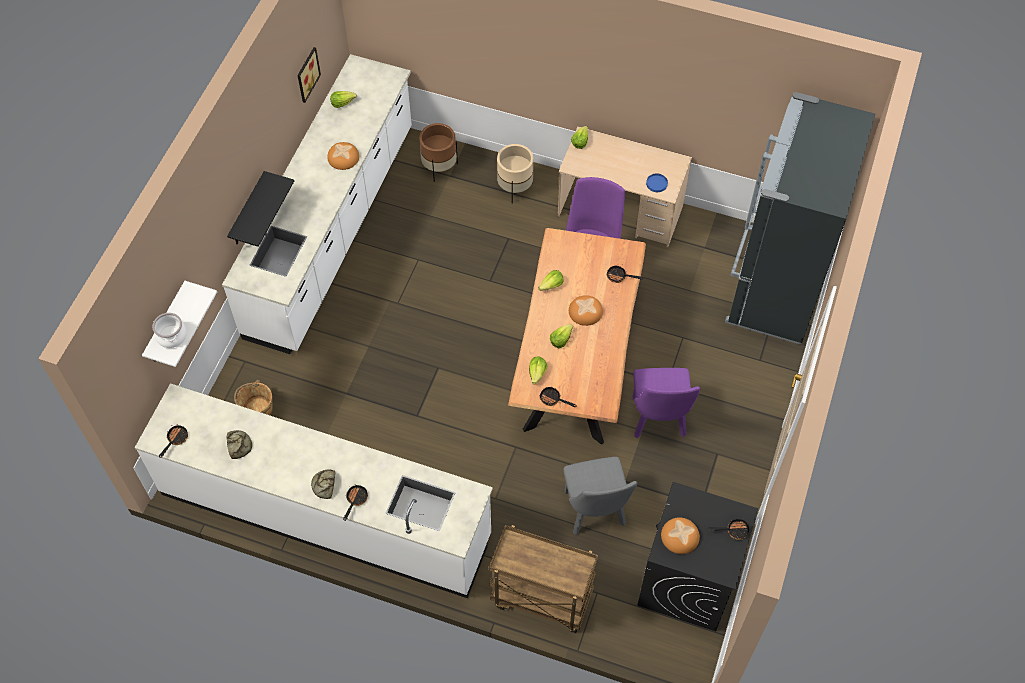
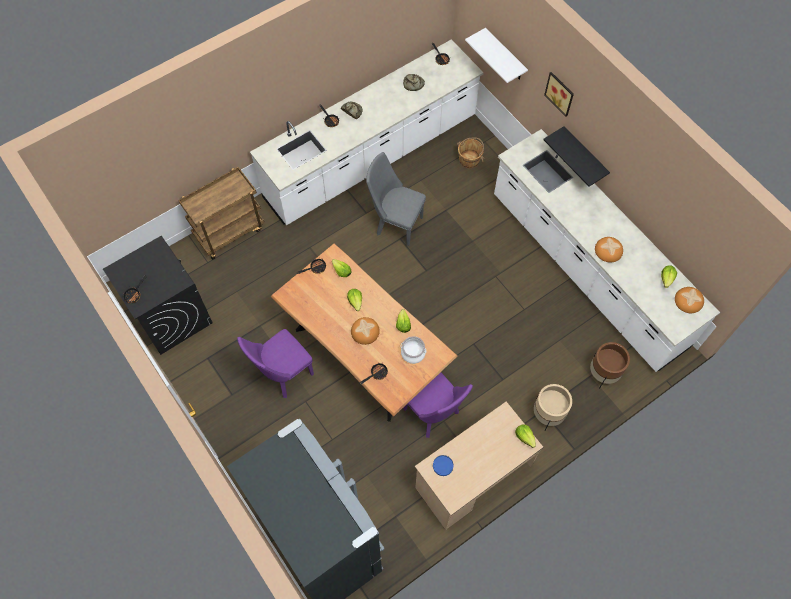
camera: 125 degrees right, 5 degrees up
(172, 336) = (488, 46): cooking pot -> cooking pot (413, 353)
(306, 74) = (681, 227): picture -> picture (560, 93)
(595, 513) = (254, 294): grey chair -> grey chair (395, 224)
(659, 421) = (283, 375): purple chair -> purple chair turned 75 degrees counterclockwise
(679, 536) = (158, 262): bread -> bread (688, 300)

